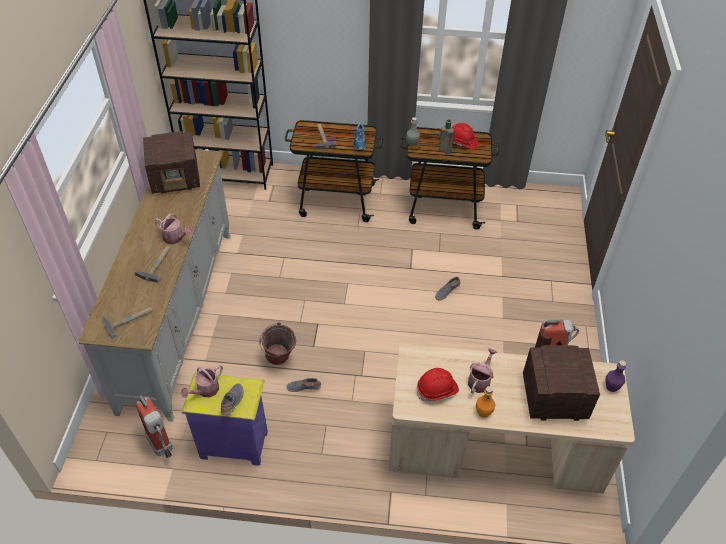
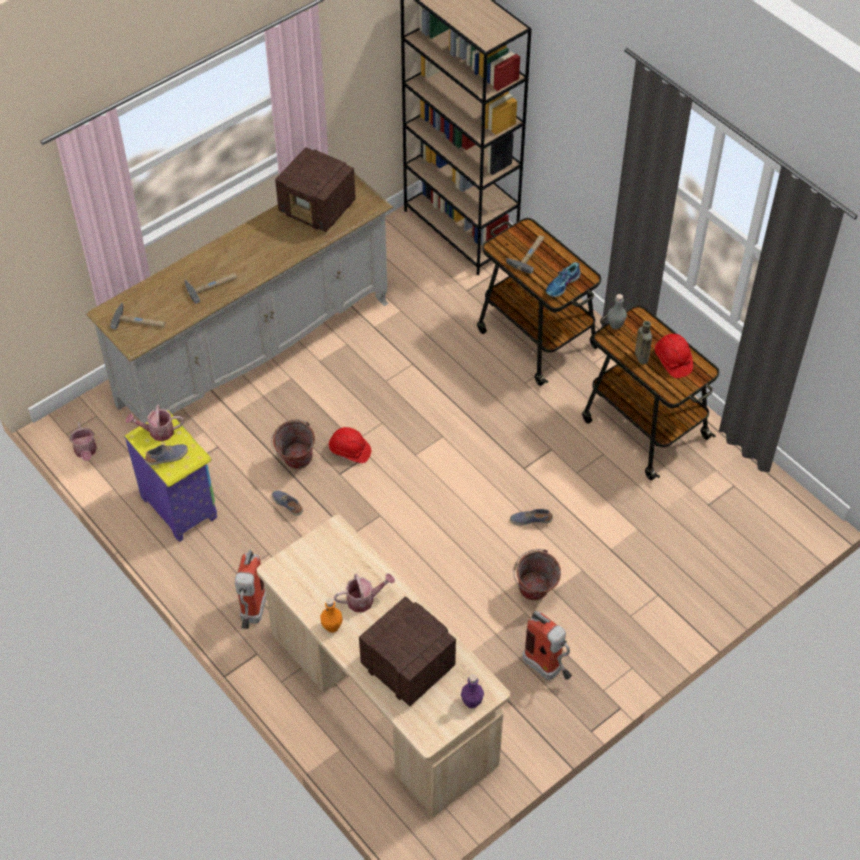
camera: 45 degrees right, 5 degrees up
(162, 448) = (123, 464): fire extinguisher -> fire extinguisher (252, 615)
(175, 238) = (253, 271): watering can -> watering can (86, 452)
(437, 390) = (318, 577): red hard hat -> red hard hat (349, 451)
(496, 328) = (534, 594): none -> bucket

